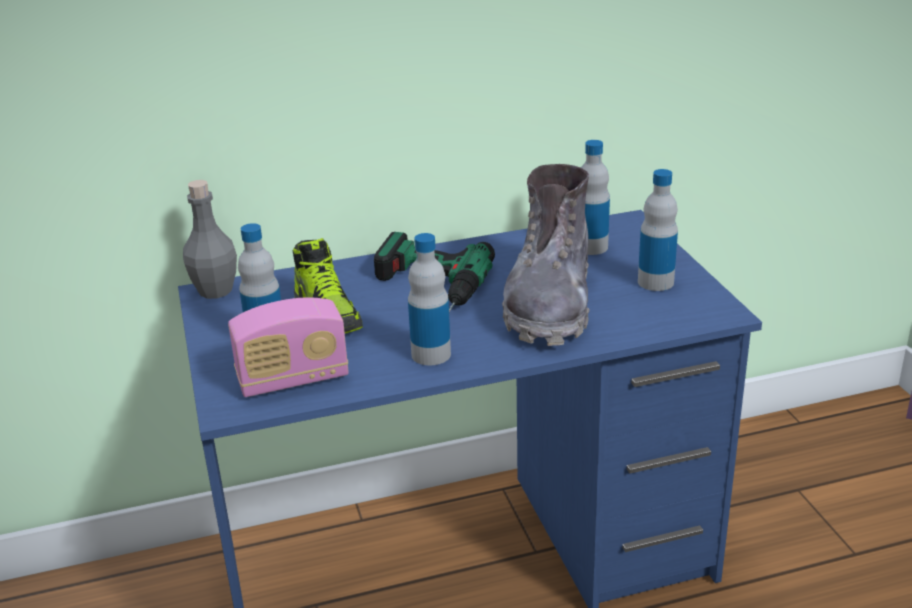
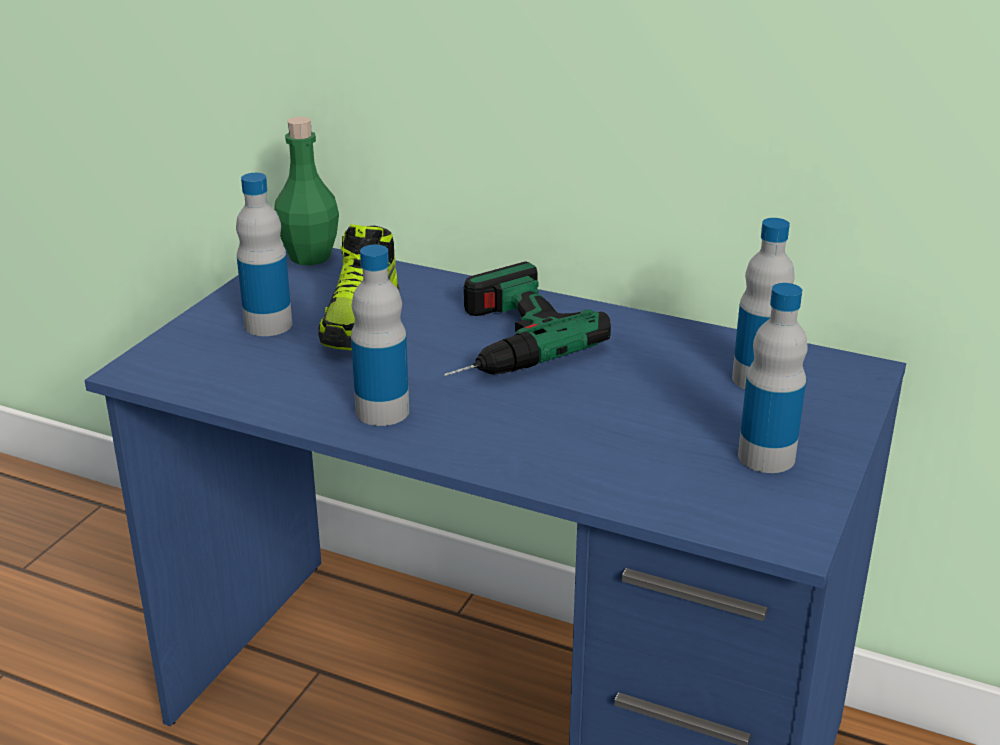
camera: 40 degrees right, 0 degrees up
(215, 290) = (310, 257): grey bottle -> green bottle
(293, 379) = (227, 371): radio -> none
(550, 303) = (595, 420): grey boot -> none

